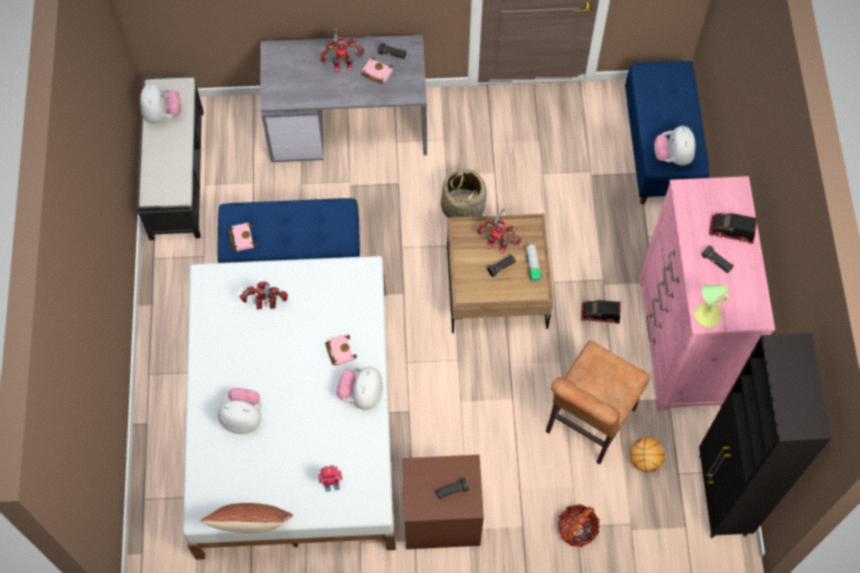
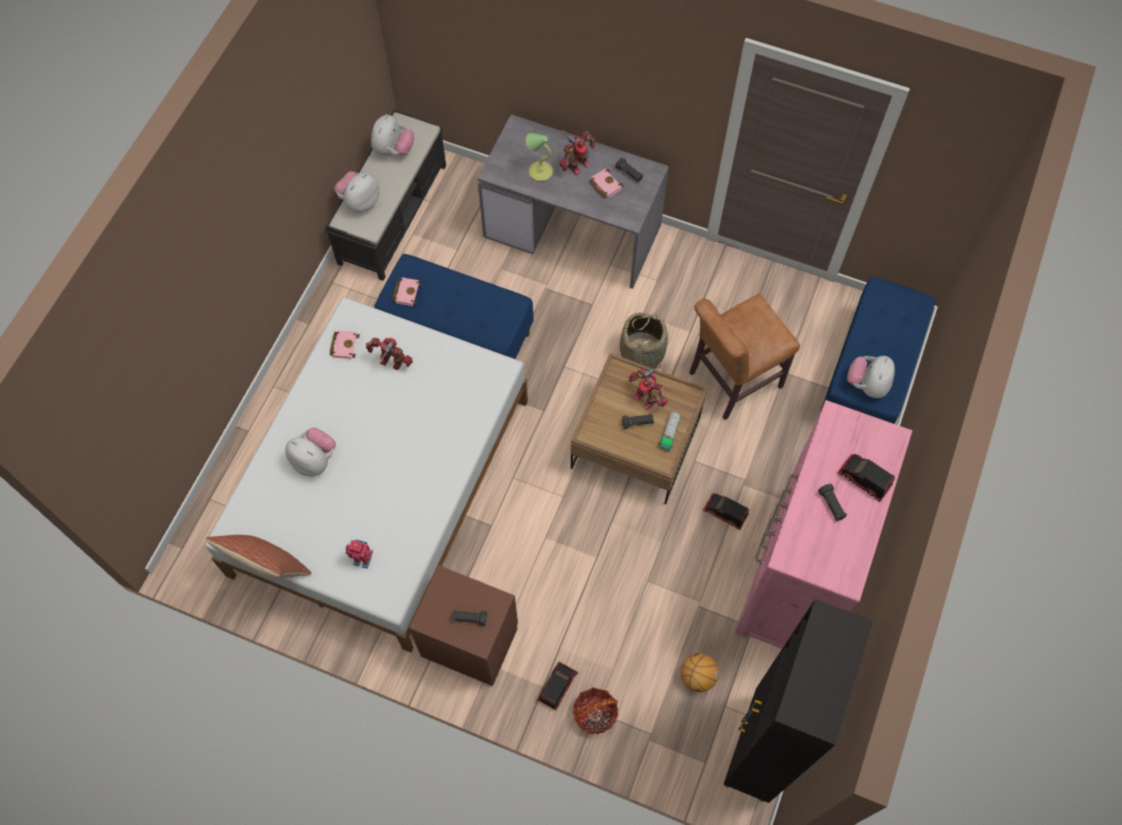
camera: 25 degrees right, 0 degrees up
(339, 350) = (436, 436): pink book -> pink book (344, 345)
(342, 63) = (577, 164): toy robot -> toy robot turned 60 degrees counterclockwise
(361, 395) = (435, 487): plush toy -> plush toy (360, 202)
(533, 521) = (557, 686): none -> toy truck
(587, 424) = (658, 615): brown chair -> brown chair (731, 382)
(706, 315) = (792, 554): table lamp -> table lamp (539, 171)

